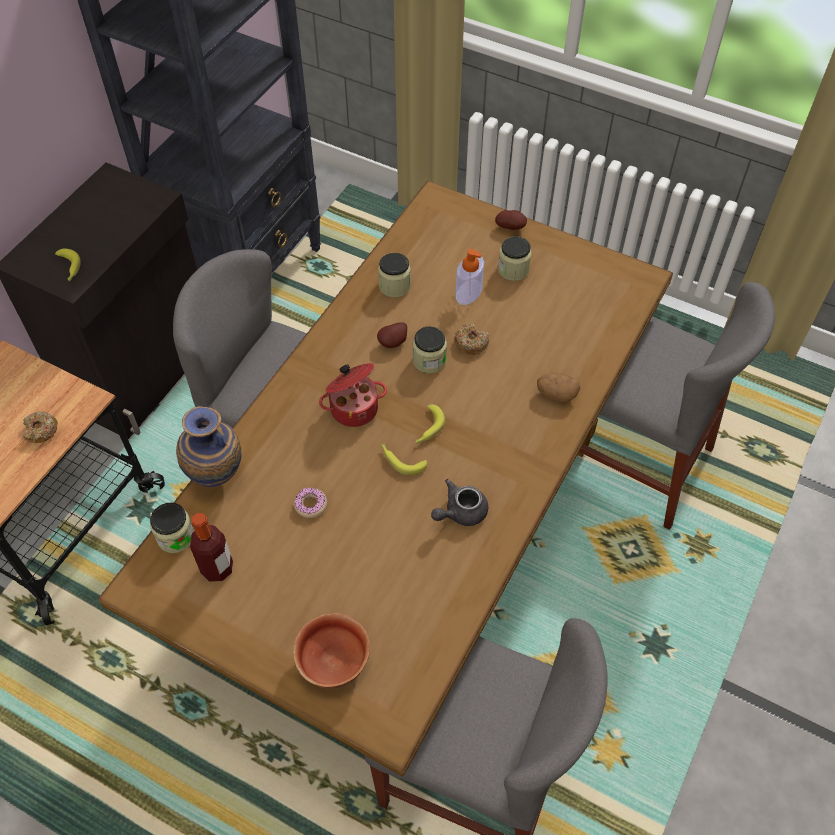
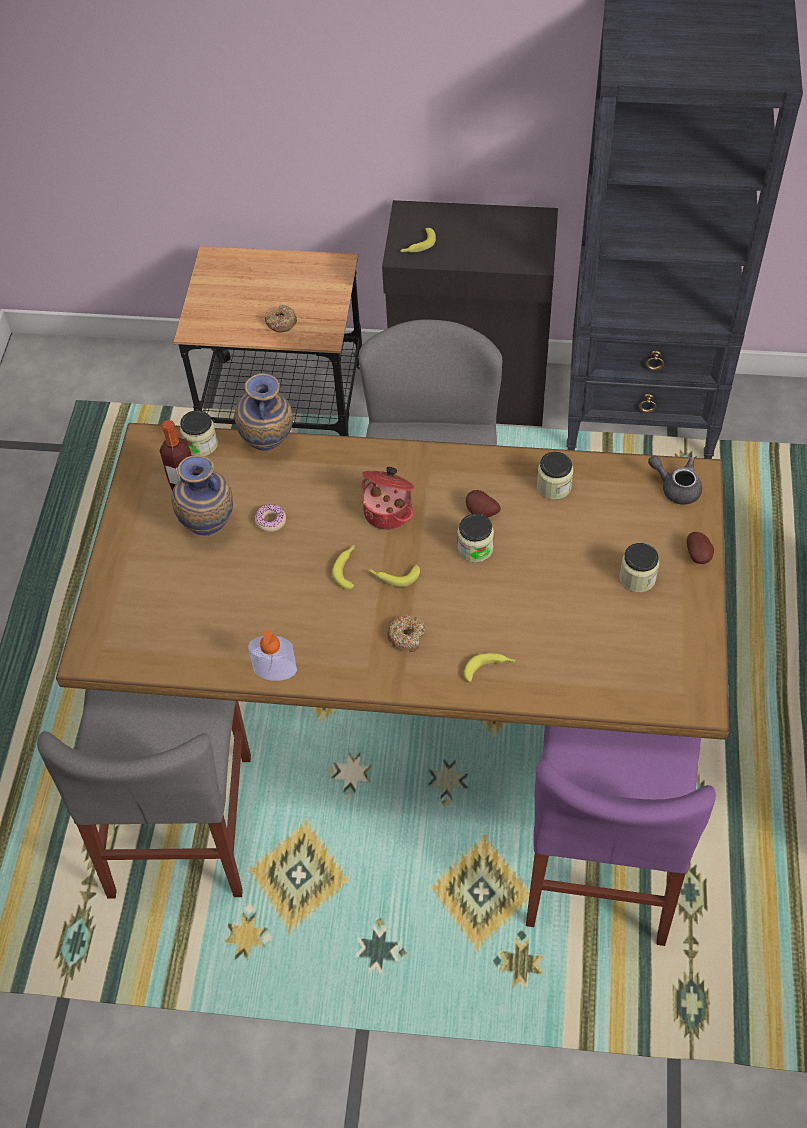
camera: 70 degrees right, 0 degrees up
(288, 561) = (210, 528): none -> vase
(333, 661) = (131, 594): bowl -> none
(460, 512) = (312, 634): grey teapot -> grey teapot (676, 487)
(468, 292) = (582, 550): soap dispenser -> soap dispenser (275, 669)
(471, 343) = (516, 574): donut -> donut (407, 636)
(556, 394) = (489, 668): potato -> banana
(631, 459) = (601, 860): grey chair -> purple chair

